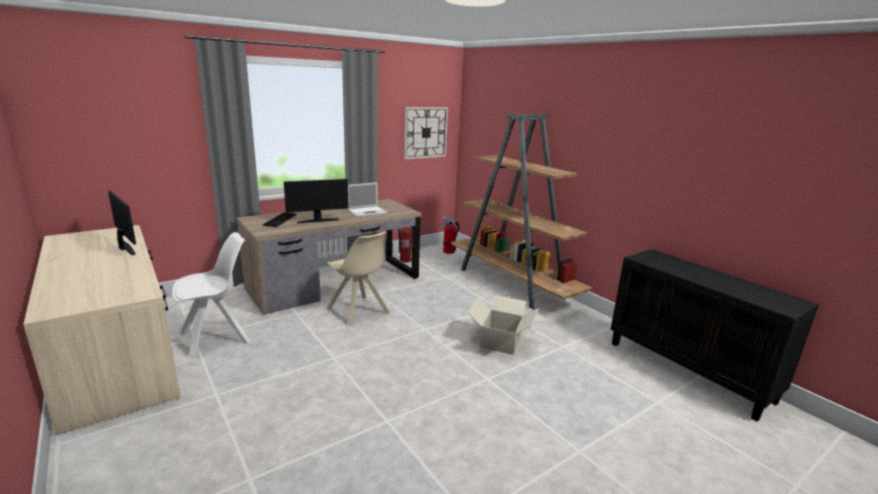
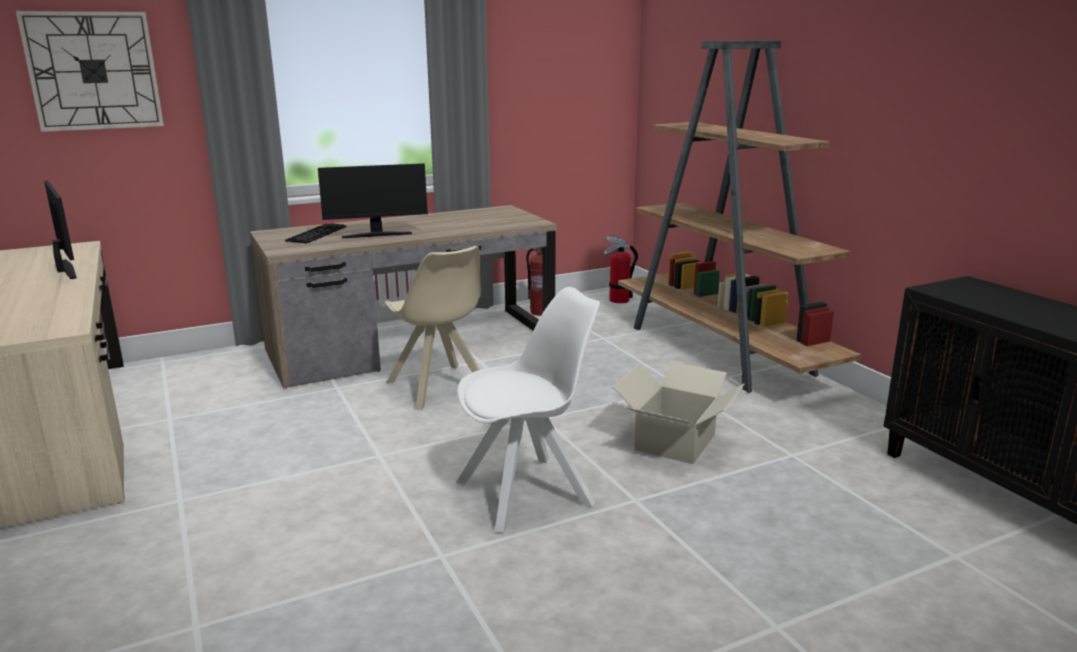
camera: 10 degrees right, 0 degrees up
(217, 337) = (204, 418): white chair -> white chair (528, 492)
(368, 212) = (465, 223): laptop -> none
(425, 132) = (576, 90): wall clock -> wall clock (93, 71)

